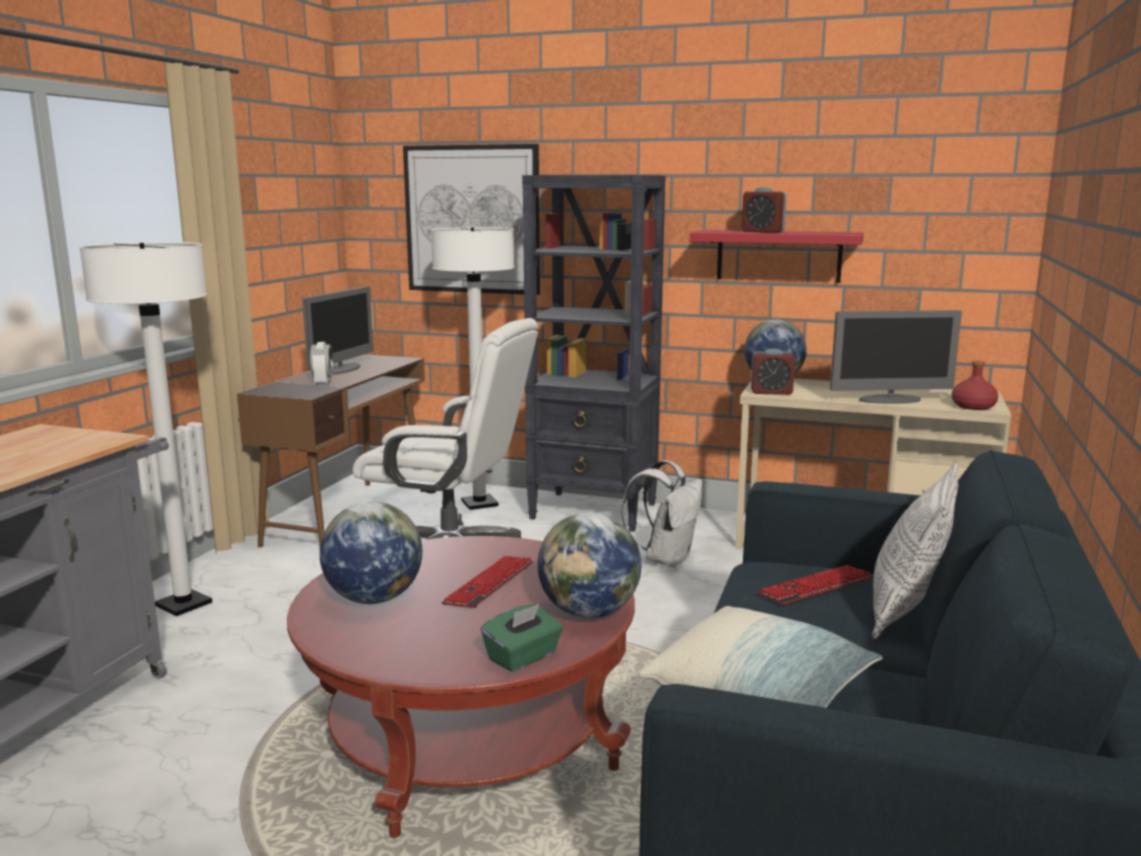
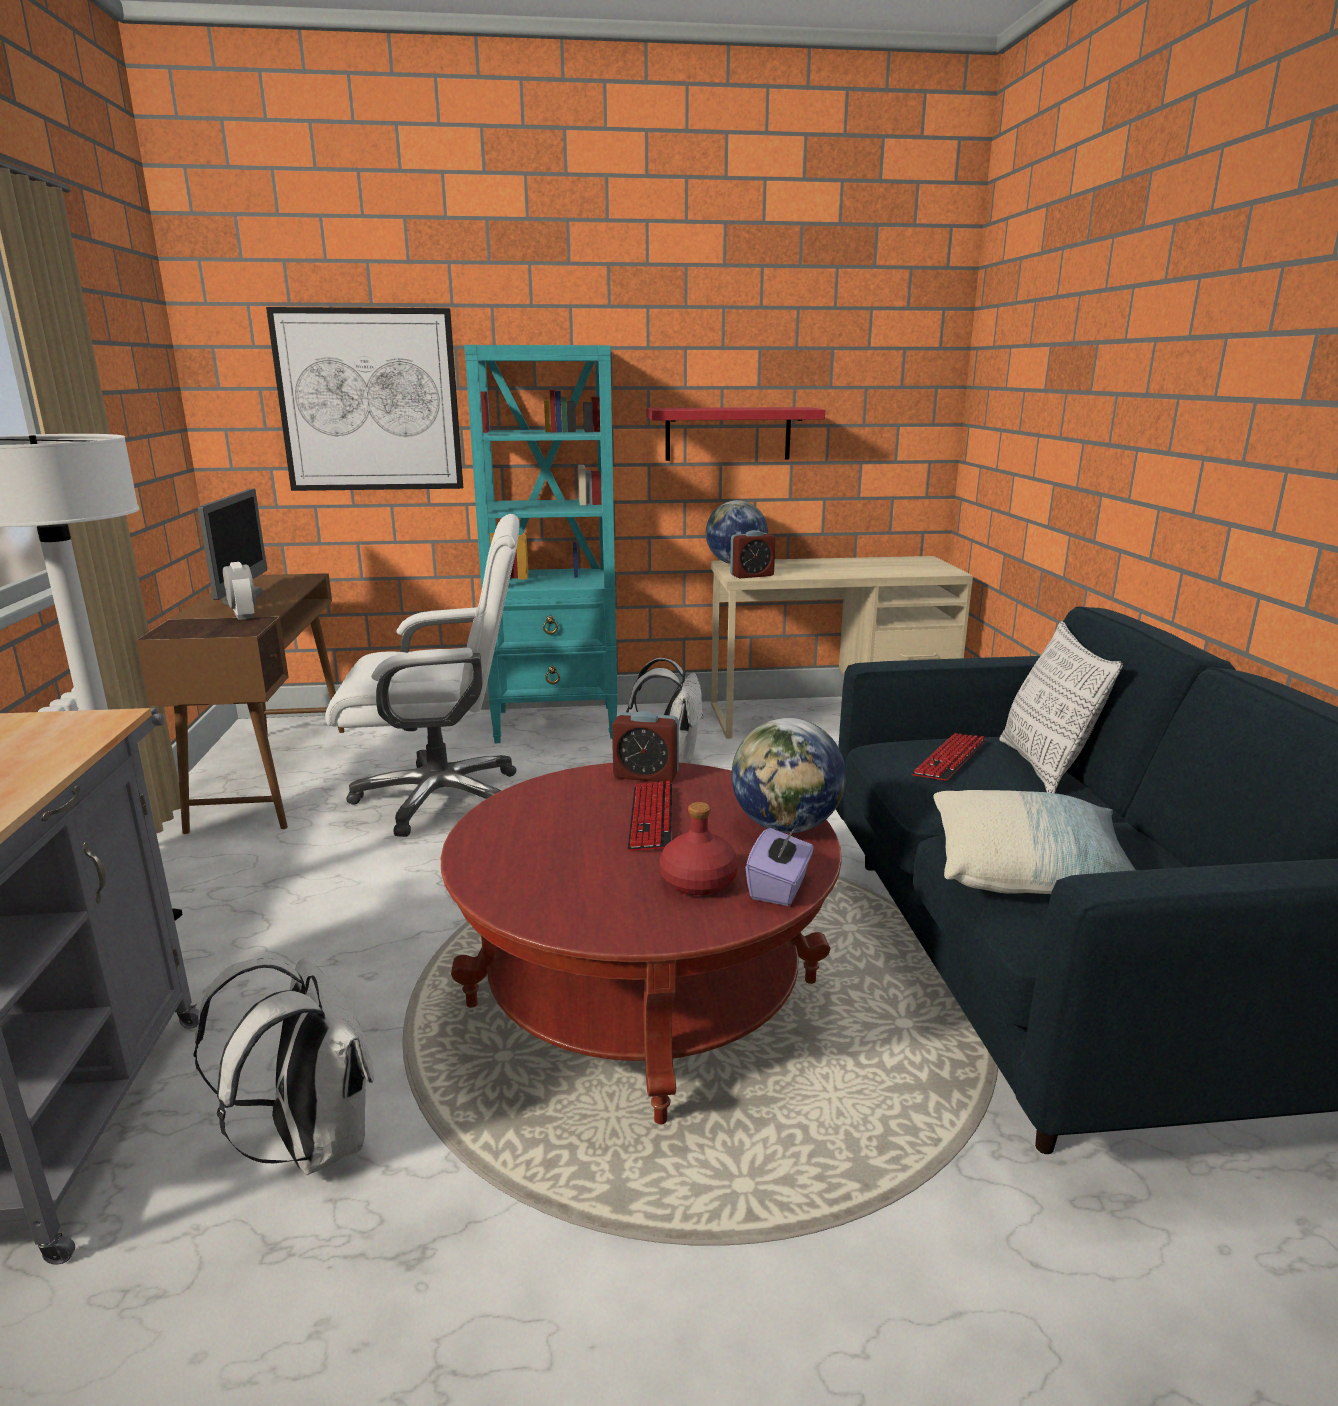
camera: 25 degrees left, 5 degrees up
(165, 772) = (312, 1141): none -> white backpack
(374, 599) = (544, 861): globe -> none
(479, 504) = (423, 735): white floor lamp -> none
(523, 657) = (779, 887): green tissue box -> purple tissue box
(594, 511) = (557, 724): black bookcase -> turquoise bookcase
(762, 232) = (721, 408): alarm clock -> alarm clock (646, 775)
(890, 400) = (863, 572): monitor -> none
(972, 406) = (935, 571): red bottle -> red bottle (697, 881)

